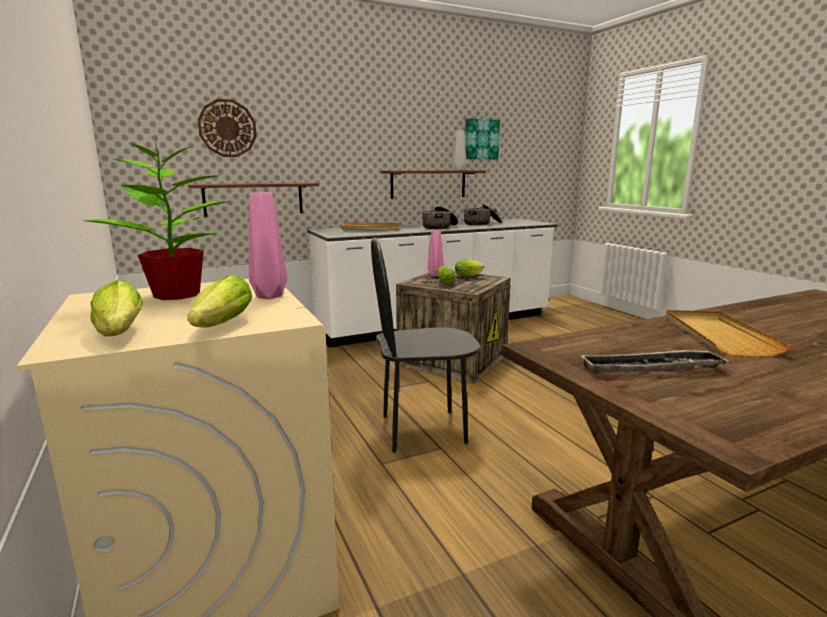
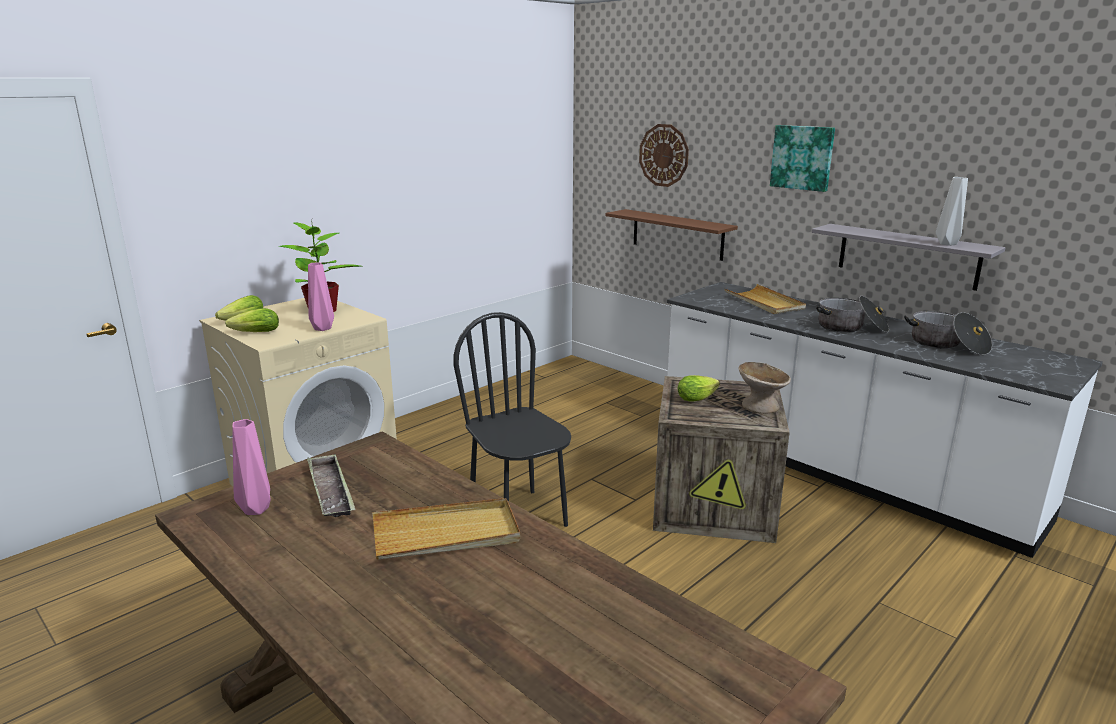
camera: 70 degrees right, 5 degrees up
(428, 184) = (907, 256): brown shelf -> grey shelf
(434, 275) = (736, 387): pink vase -> pink vase (255, 509)
(470, 276) = (760, 406): lettuce -> beige bowl
(481, 139) = (1035, 193): picture -> picture (802, 157)

